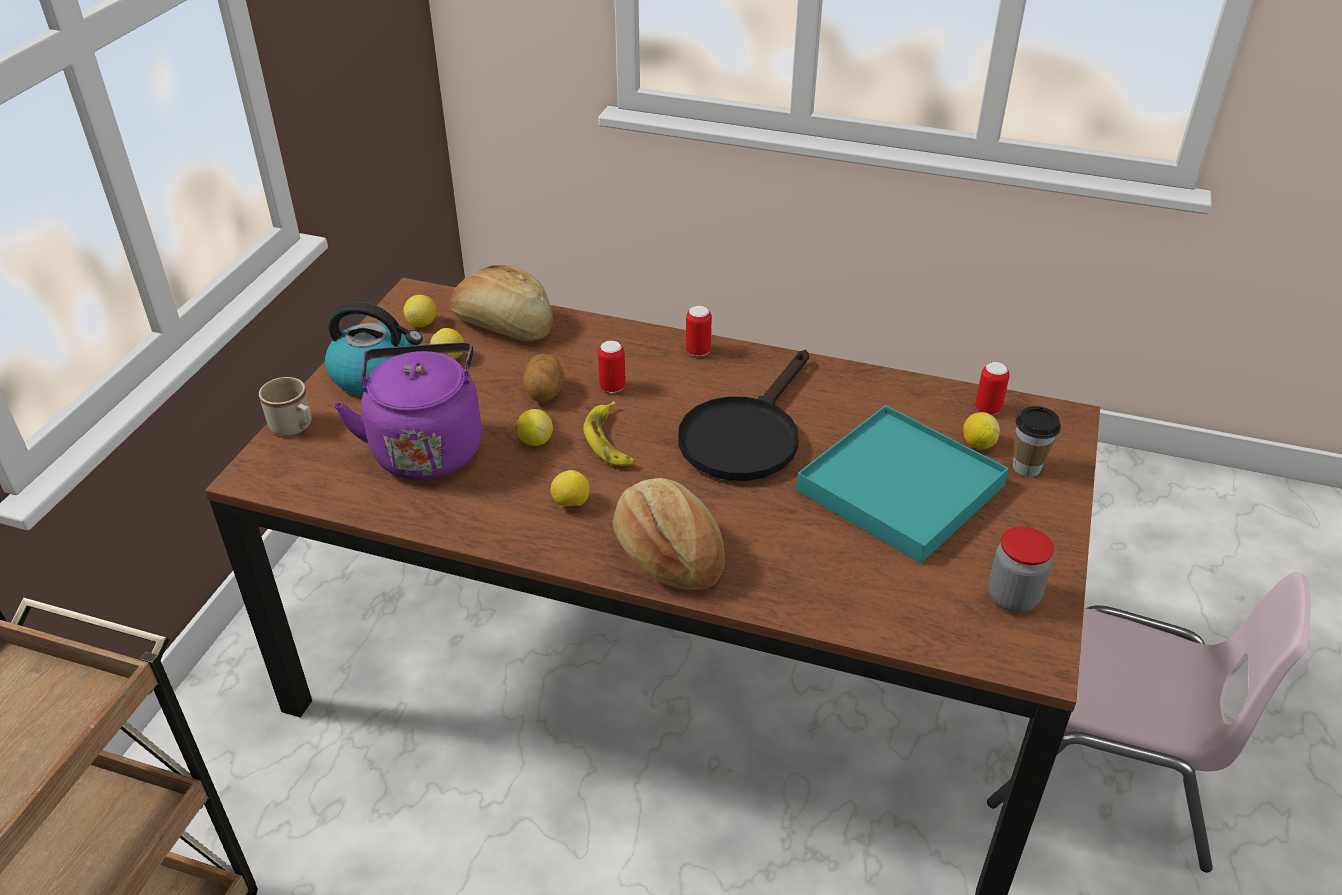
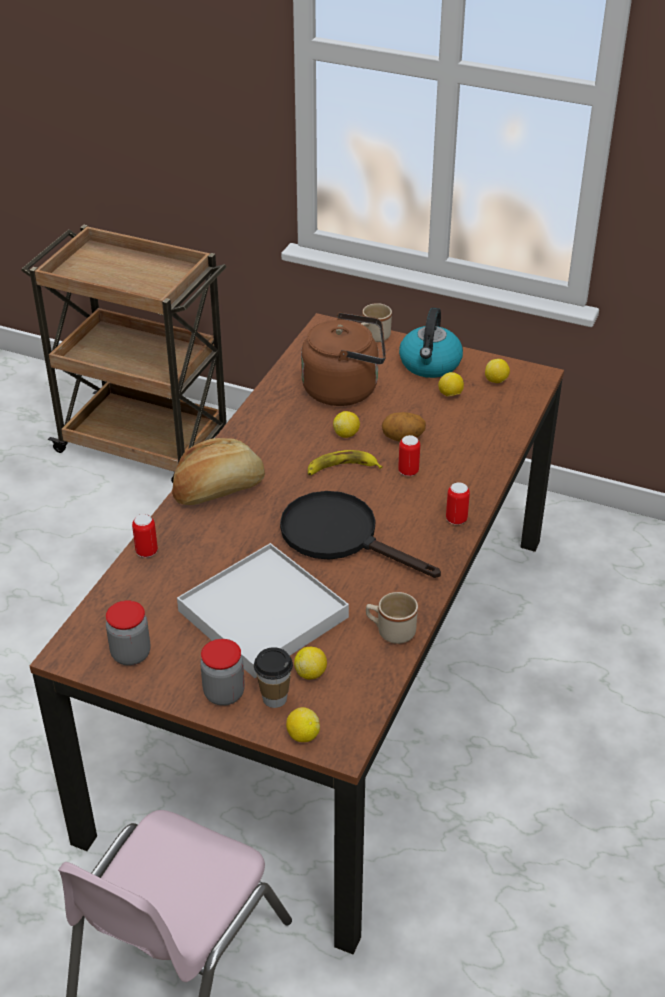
camera: 95 degrees right, 0 degrees up
(426, 447) = (345, 389): purple kettle -> brown kettle
(504, 325) = (494, 419): bread -> none
(571, 503) = (276, 449): lemon -> lemon (303, 735)
(893, 392) = (390, 631): none -> beige mug
(899, 488) = (263, 614): turquoise tray -> white tray
(987, 409) = (359, 690): can -> can (146, 552)
(1038, 507) = (224, 693): none -> jar

